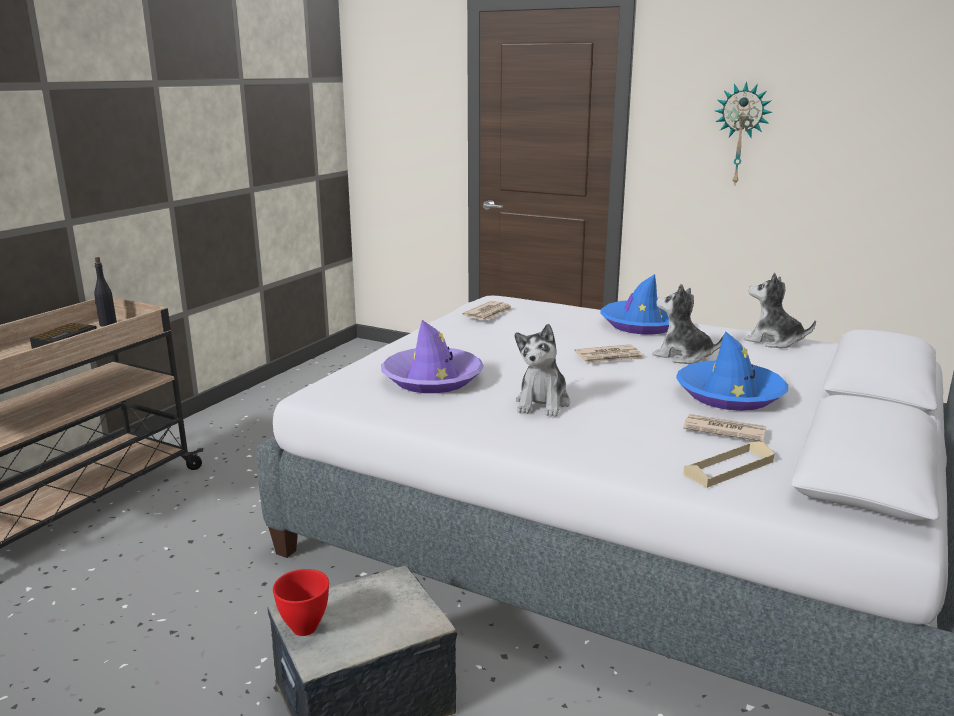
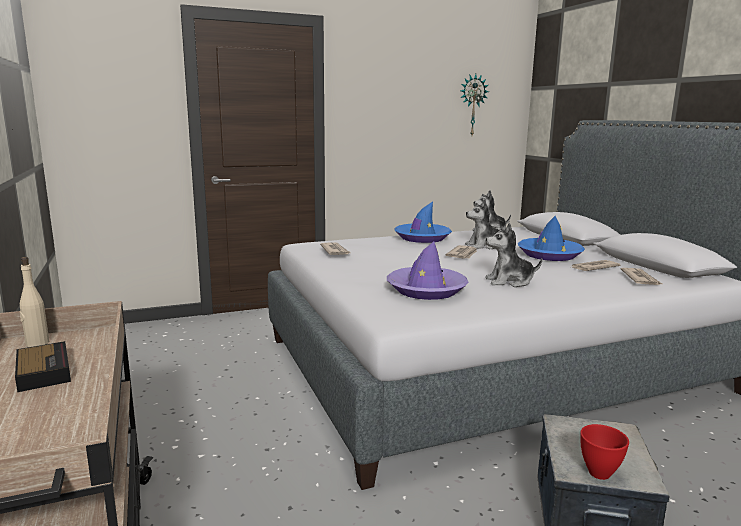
camera: 50 degrees left, 5 degrees down
(108, 324) = (37, 343): black bottle -> beige bottle
(542, 403) = (509, 282): plush toy -> plush toy turned 120 degrees clockwise
(728, 468) = (640, 279): beige tray -> newspaper
(741, 134) = (396, 116): wall clock -> wall clock (472, 105)

